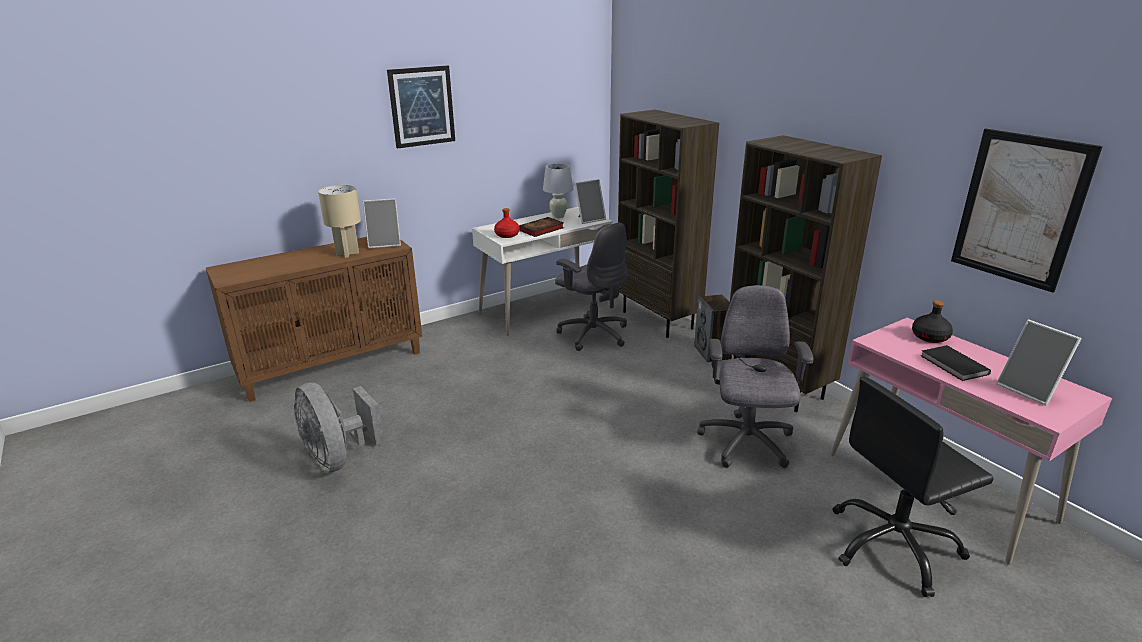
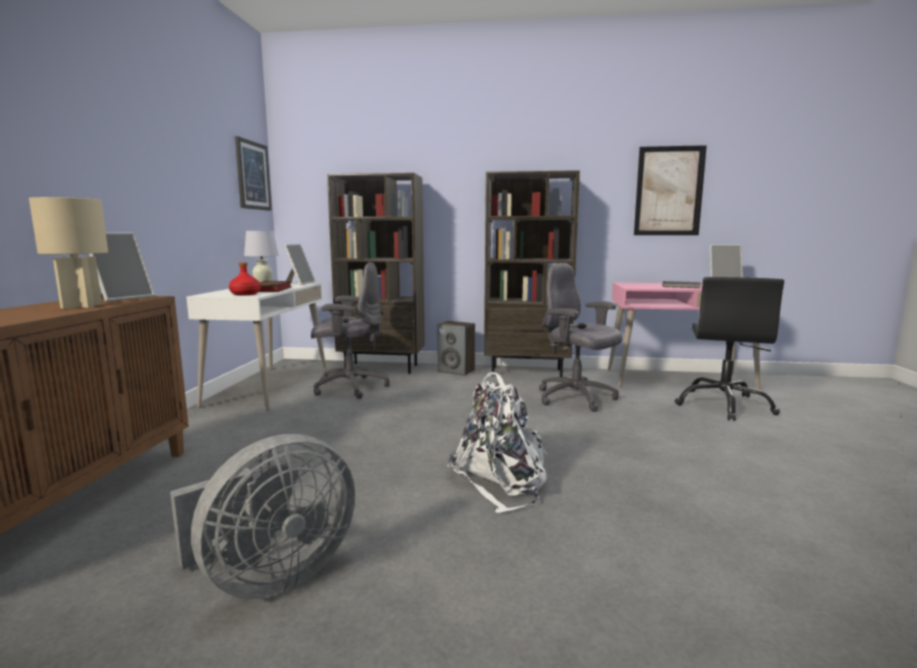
camera: 50 degrees left, 15 degrees down
(338, 458) = (271, 578): grey fan -> grey fan turned 45 degrees counterclockwise
(421, 106) = (123, 132): picture -> picture (252, 175)
(520, 478) = (502, 480): none -> white backpack
(930, 337) = (643, 283): black bottle -> none

